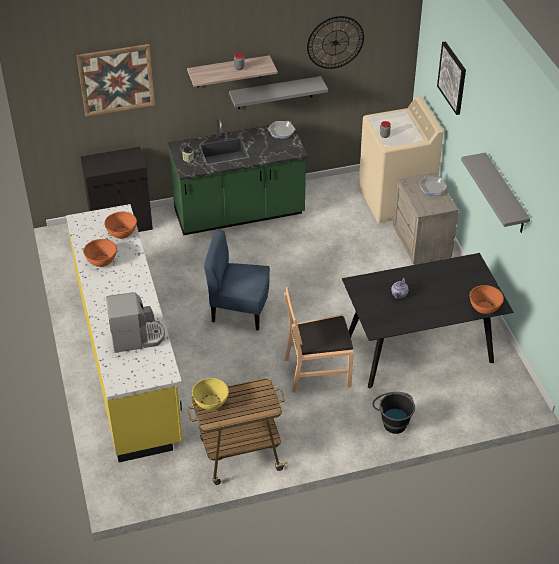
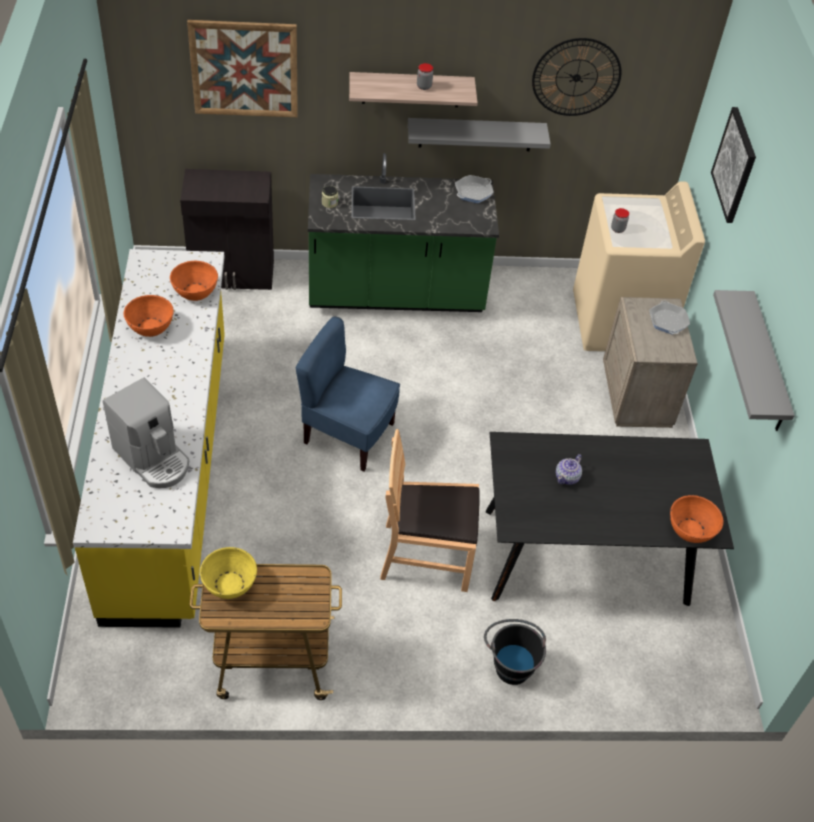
camera: 10 degrees right, 5 degrees up
(137, 337) = (153, 458): coffee machine -> coffee machine turned 45 degrees clockwise

